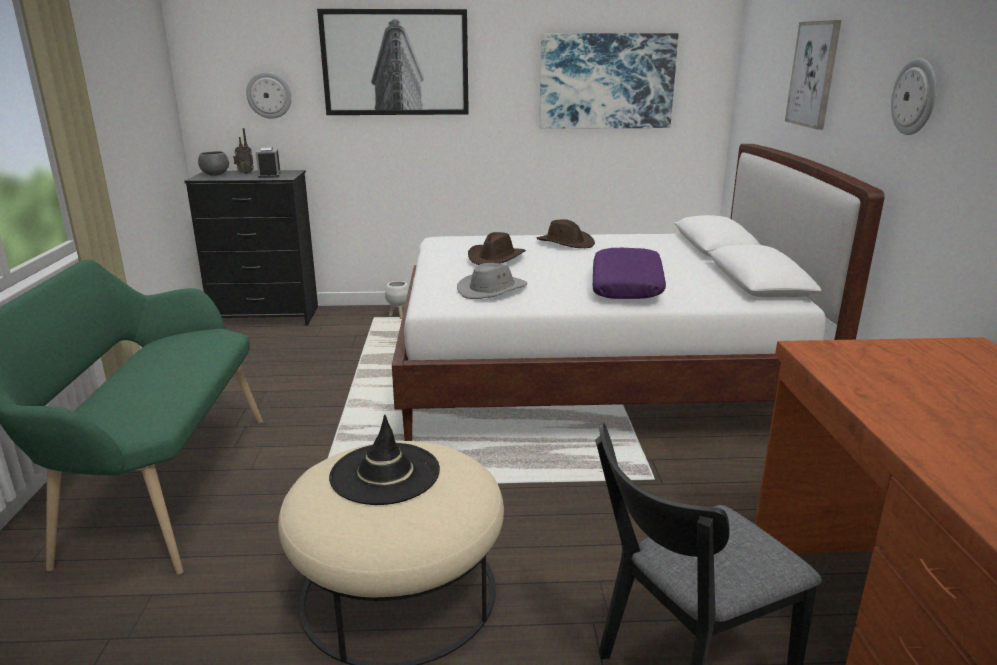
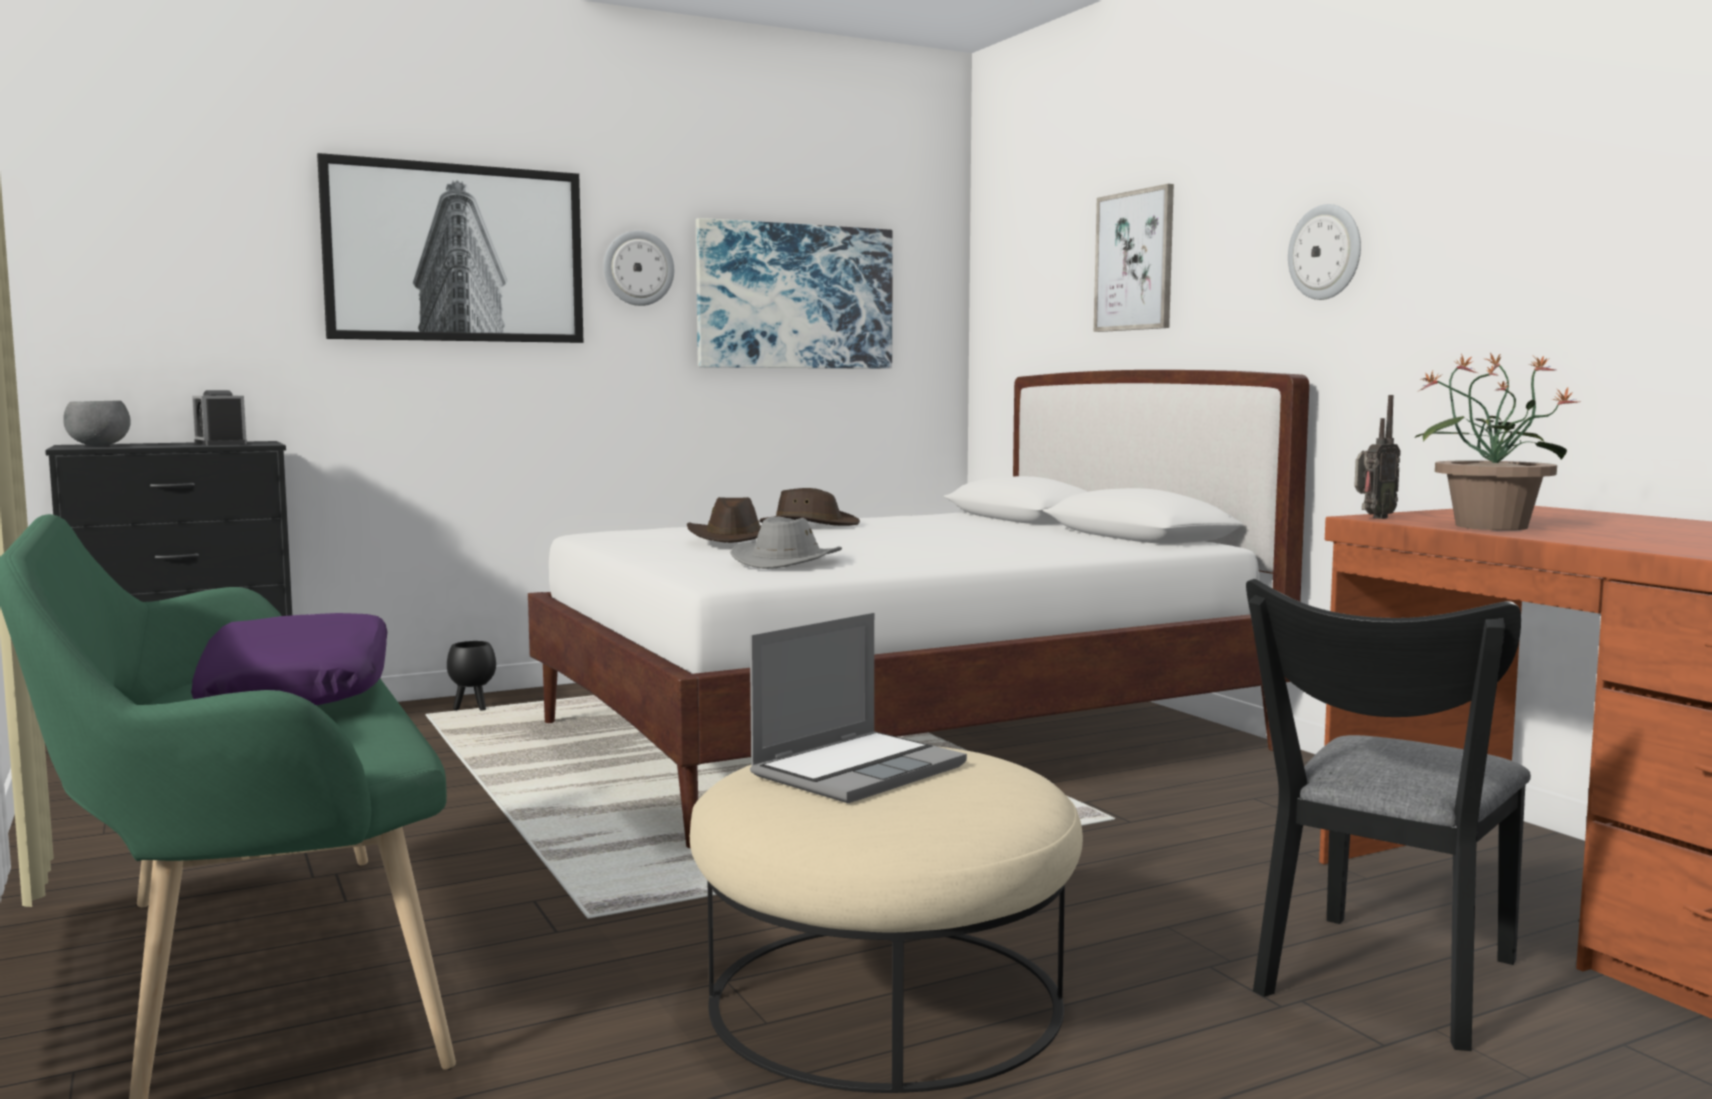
camera: 25 degrees left, 15 degrees down
(245, 173) = (160, 444): radio -> radio (1373, 518)
(269, 95) = (209, 301): wall clock -> wall clock (638, 268)
(385, 474) = (858, 770): black hat -> laptop
(398, 316) = (472, 708): white planter -> black planter
(627, 286) = (978, 548): purple pillow -> purple pillow (302, 693)
(871, 384) = (1488, 526): none -> potted plant

